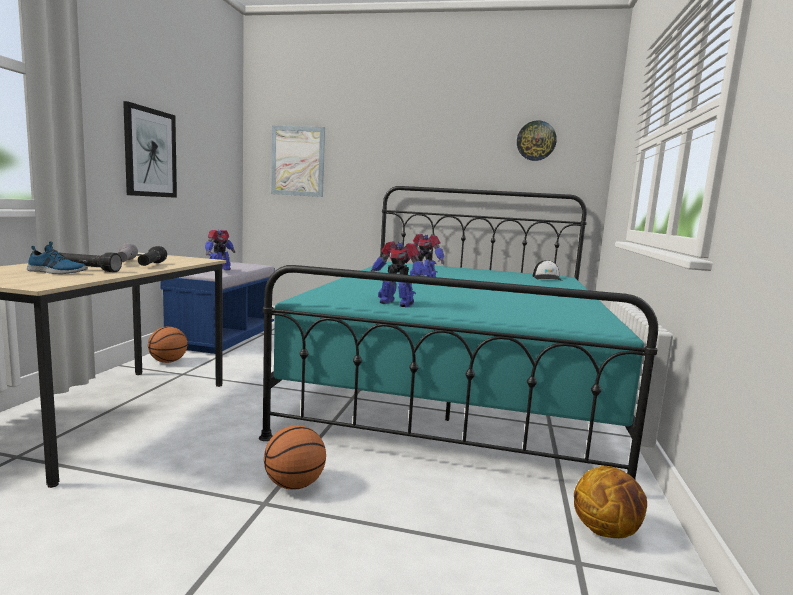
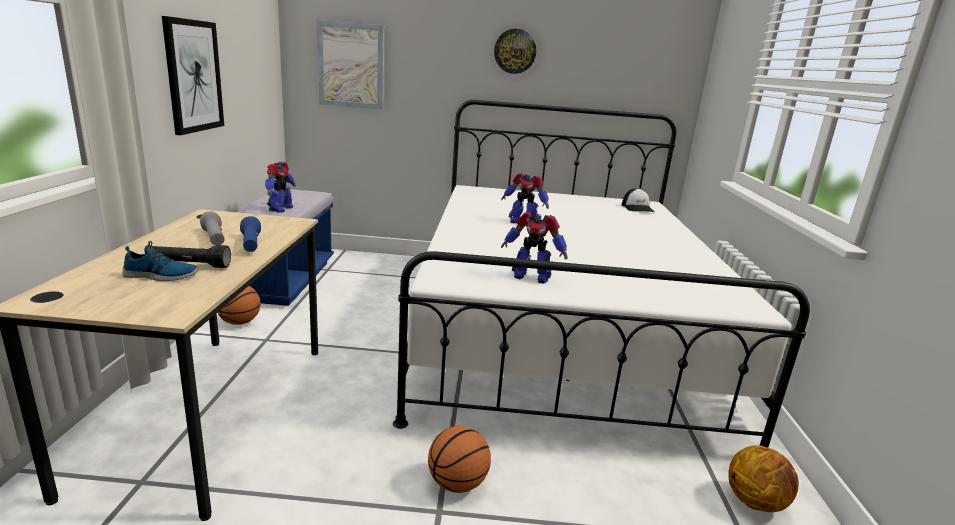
camera: 10 degrees left, 10 degrees up
(151, 265) = (251, 244): black flashlight -> blue flashlight
(456, 385) = (558, 330): turquoise bed -> white bed
(536, 141) = (627, 52): wall clock -> wall clock (515, 51)

